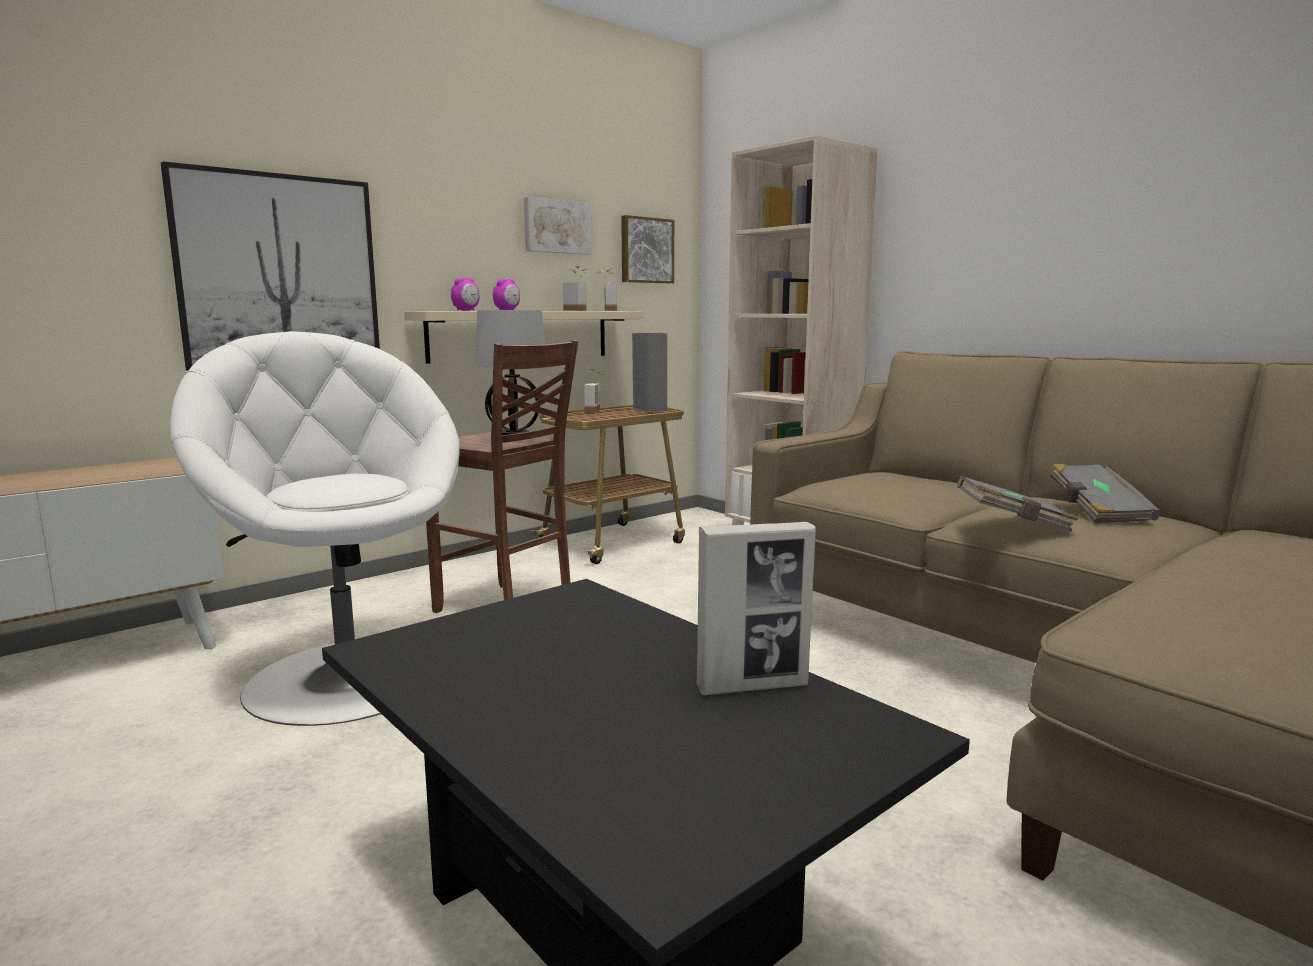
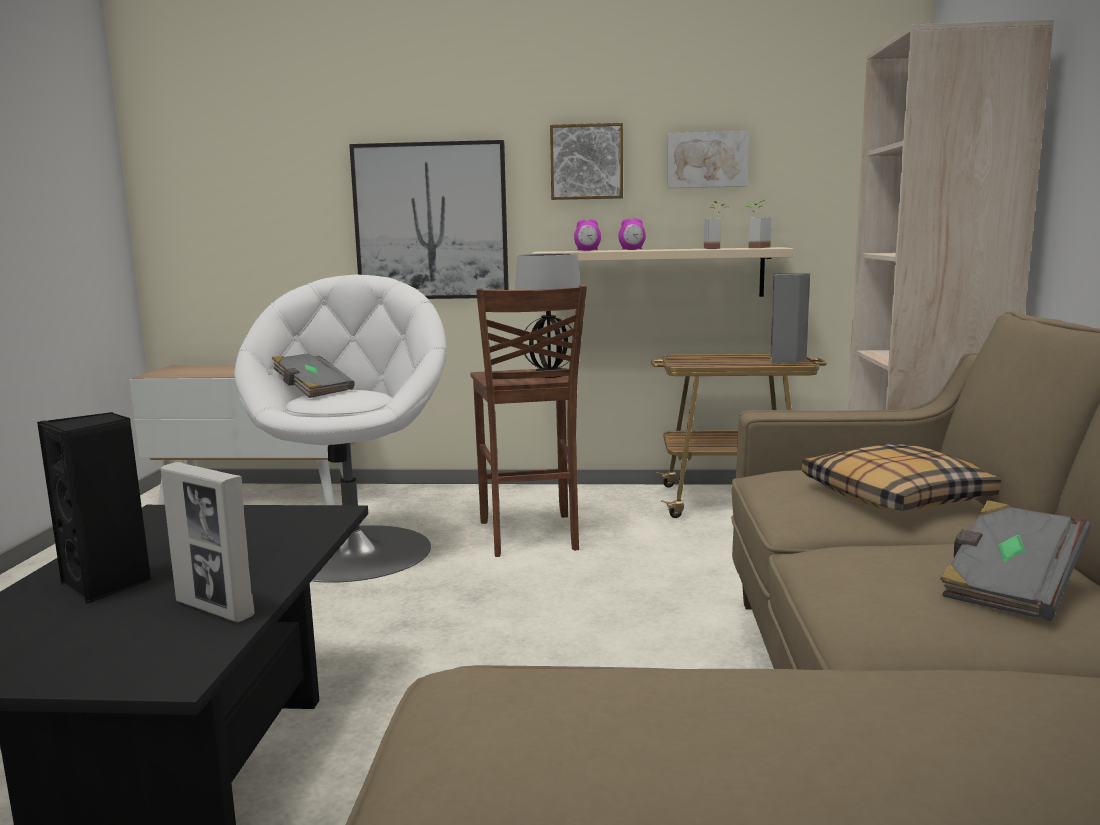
camera: 45 degrees right, 0 degrees up
(577, 716) = (108, 584): none -> black speaker
(597, 411) = (727, 357): potted plant -> none
(646, 250) = (831, 176): picture -> picture (586, 162)
(919, 485) = (894, 498): none -> pillow
(1013, 524) = (824, 565): grey book -> grey book (312, 390)

